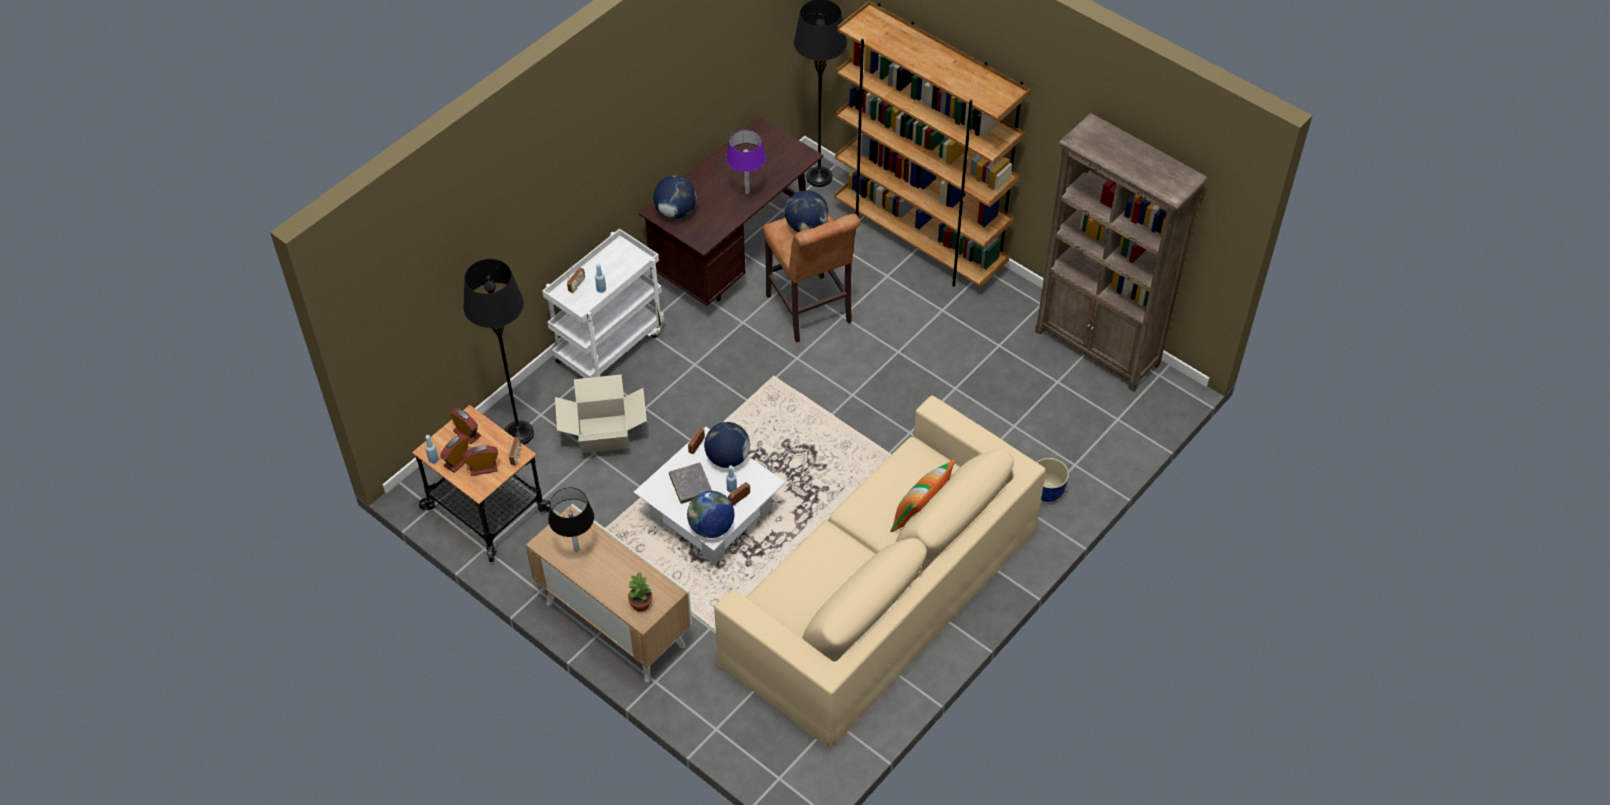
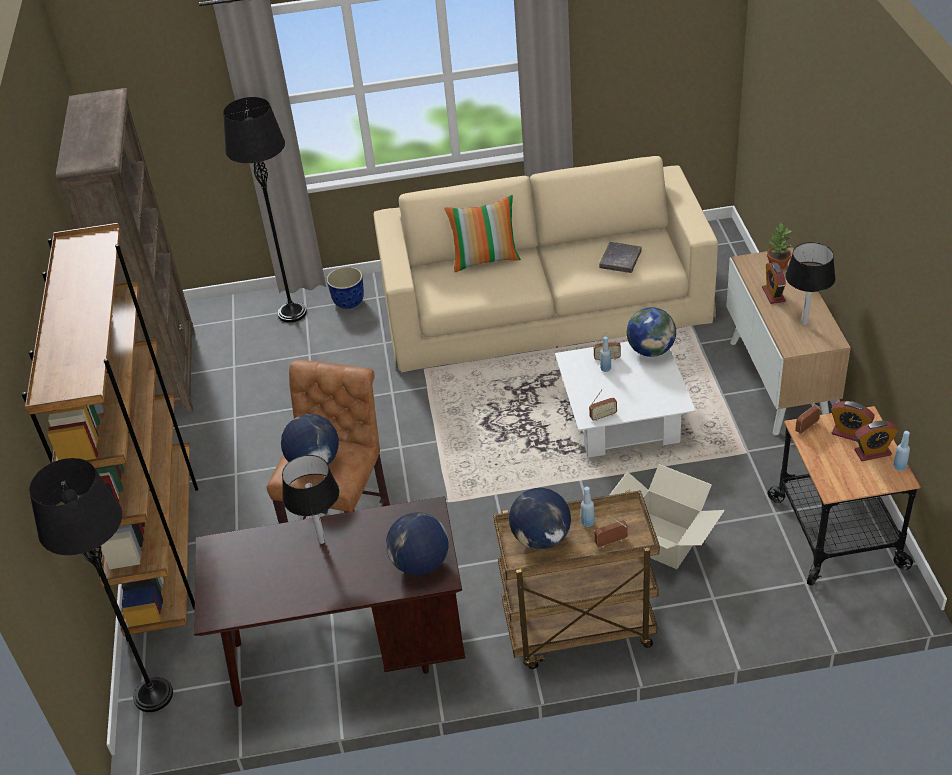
camera: 135 degrees left, 10 degrees down
(467, 433) = (846, 474): alarm clock -> alarm clock (773, 294)
(519, 434) = (751, 590): black floor lamp -> black floor lamp (292, 313)
(609, 346) = (578, 631): white cart -> brown cart
(690, 485) = (638, 389): grey book -> grey book (620, 260)
(727, 458) = (585, 393): globe -> globe (541, 539)
(747, 192) = (321, 541): purple table lamp -> black table lamp

